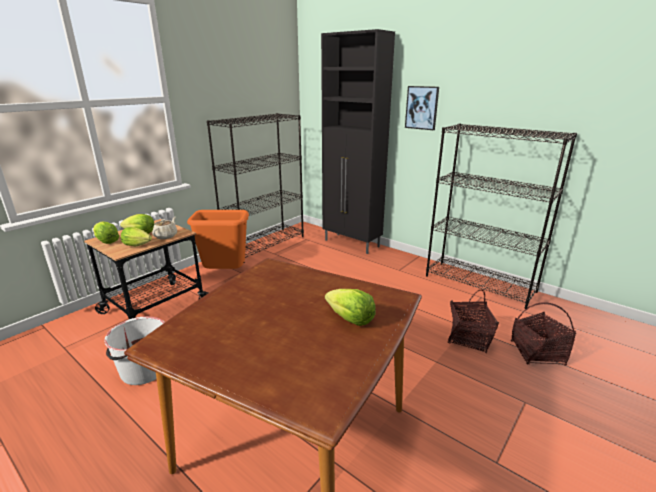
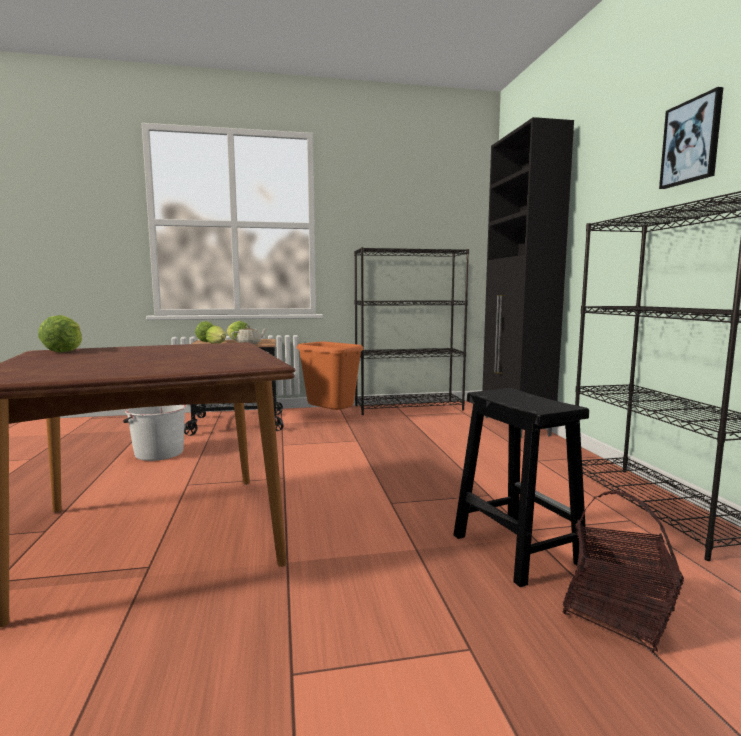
camera: 40 degrees right, 15 degrees down
(350, 319) = (178, 363): lettuce -> lettuce (65, 351)
(422, 108) = (603, 215): picture -> picture (691, 141)
(468, 338) = (514, 549): basket -> black stool

